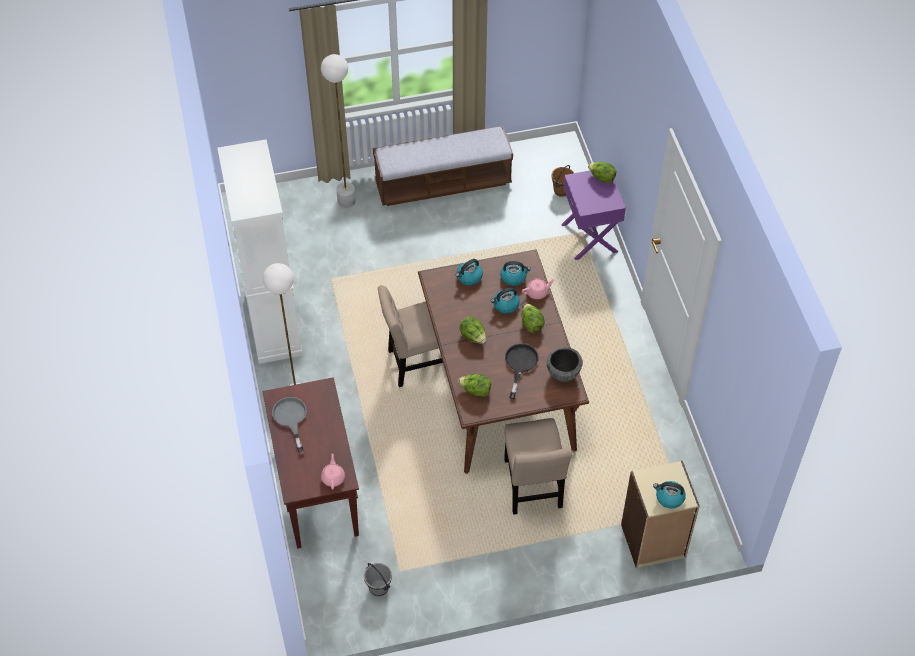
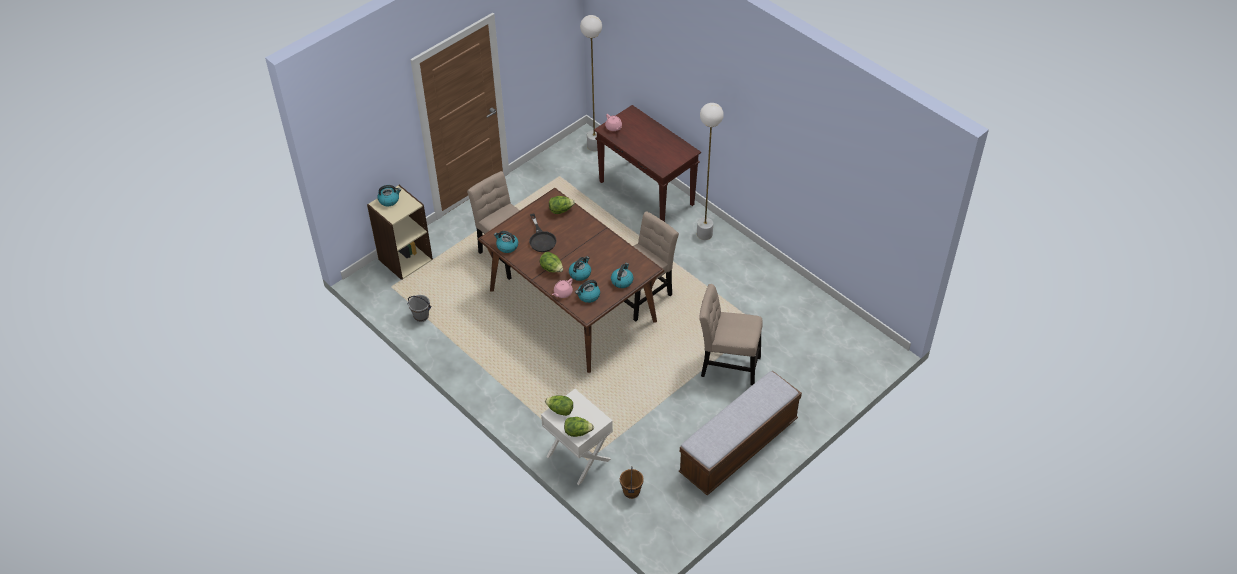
camera: 150 degrees right, 5 degrees down
(273, 324) = (769, 274): white cabinet -> none
(291, 419) = (668, 145): grey frying pan -> none
(346, 201) = (803, 391): white floor lamp -> white floor lamp (594, 146)
(378, 588) = (566, 163): grey bucket -> grey bucket (421, 316)
(393, 255) = (727, 365): none -> beige chair
(473, 337) = (588, 242): lettuce -> lettuce (560, 410)
(563, 374) = (507, 246): bowl -> kettle
(590, 238) = (578, 458): purple nightstand -> white nightstand

